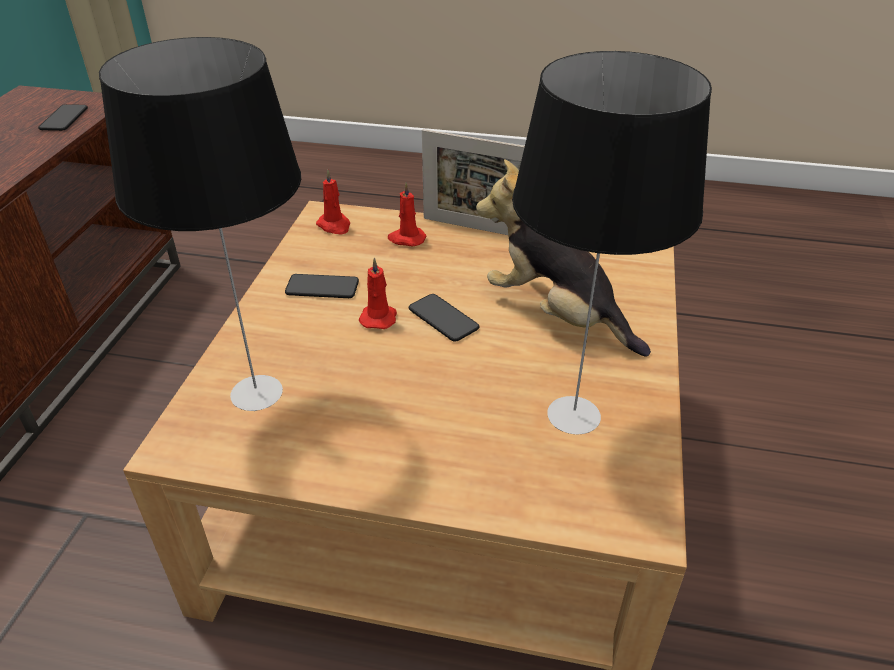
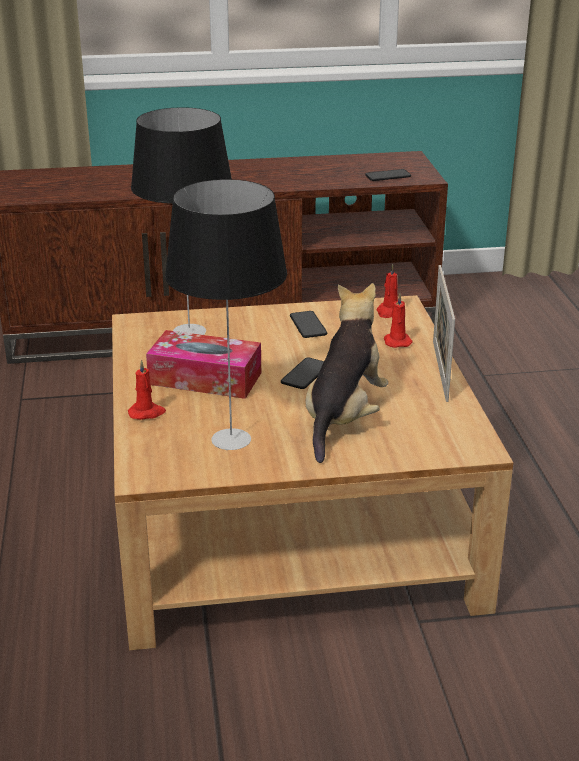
camera: 70 degrees right, 10 degrees down
(379, 317) = (289, 351): red candle -> red candle (147, 413)
(404, 405) = (205, 378): none -> tissue box

